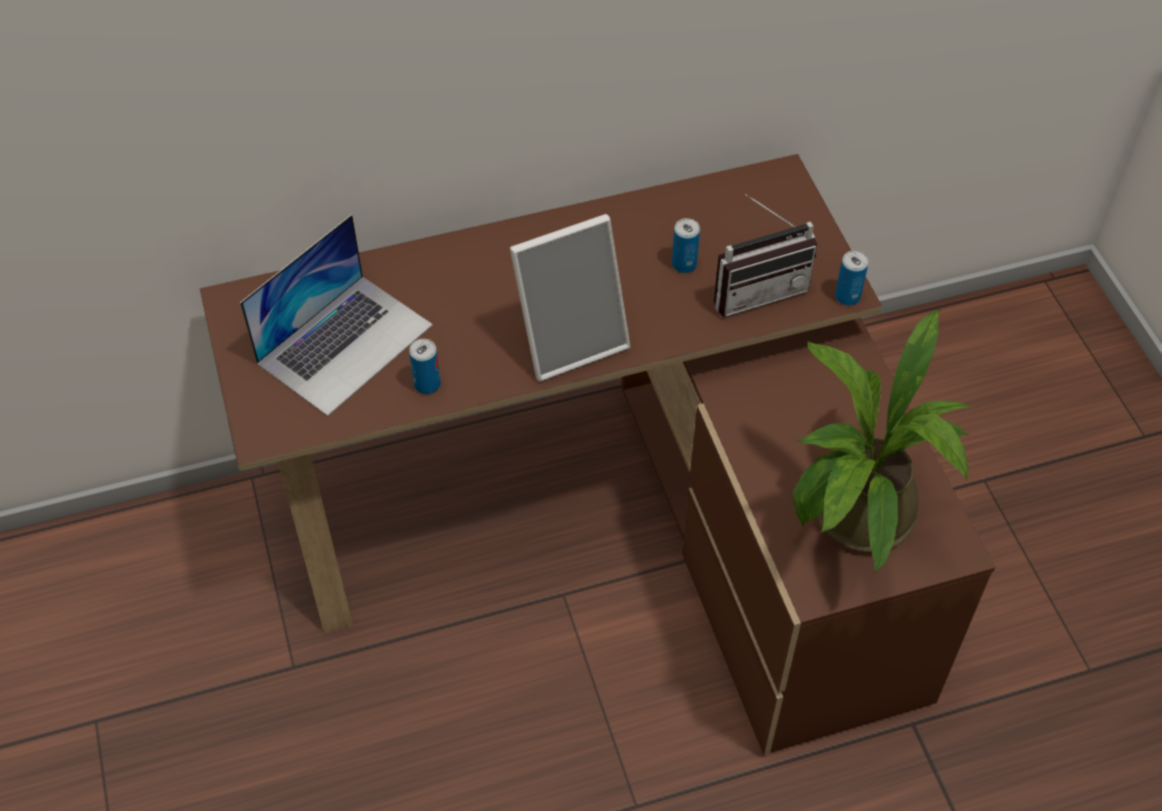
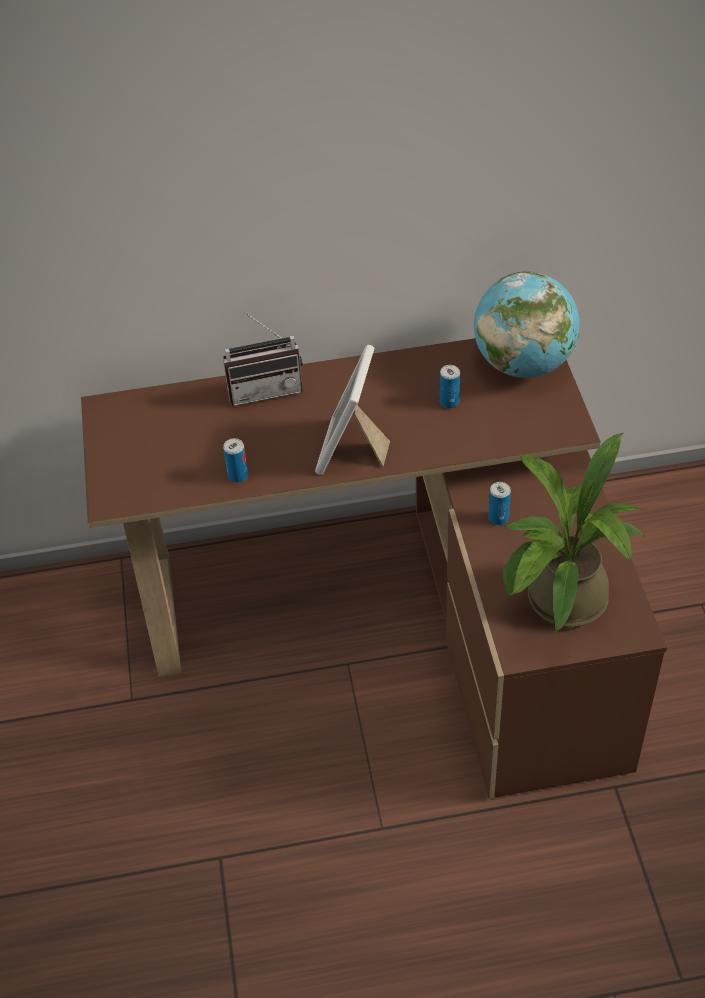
camera: 10 degrees right, 5 degrees down
(345, 343) = (181, 442): laptop -> none
(570, 339) = (352, 450): picture frame -> picture frame turned 120 degrees clockwise
(757, 289) = (503, 423): radio -> radio (265, 389)
(769, 207) = (523, 364): none -> globe
(847, 296) = (574, 433): can -> can (498, 518)

